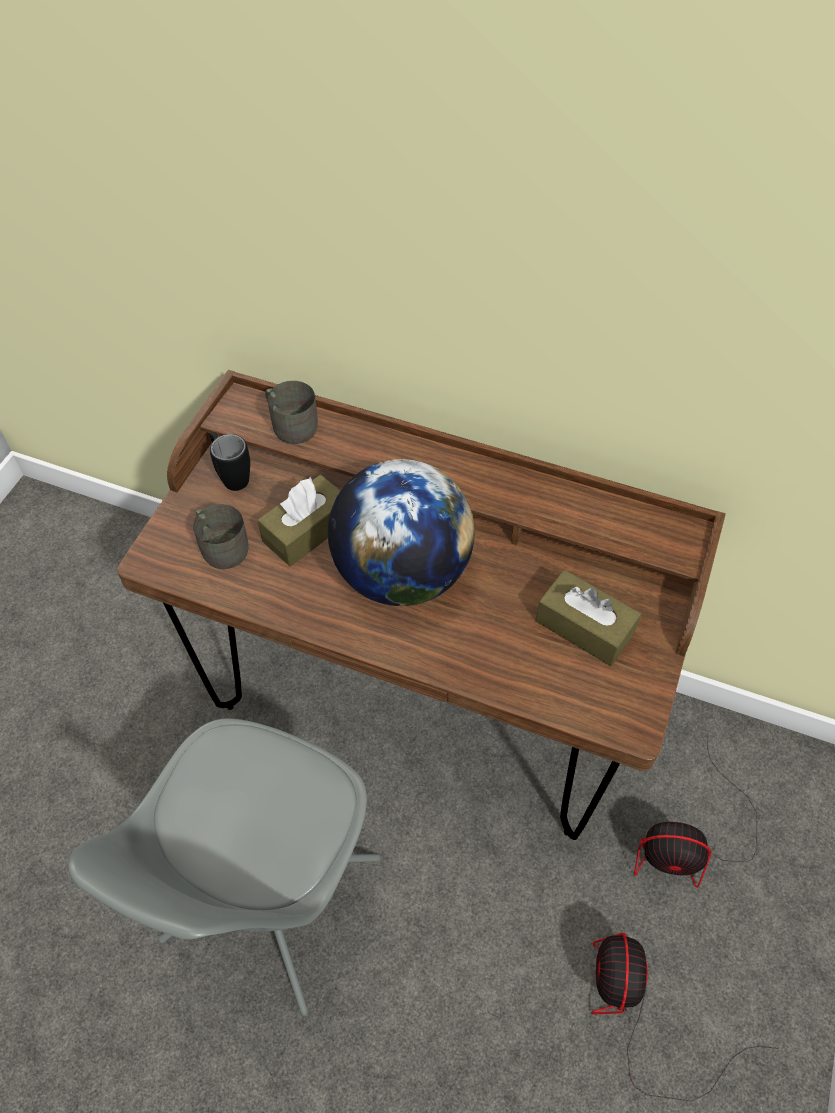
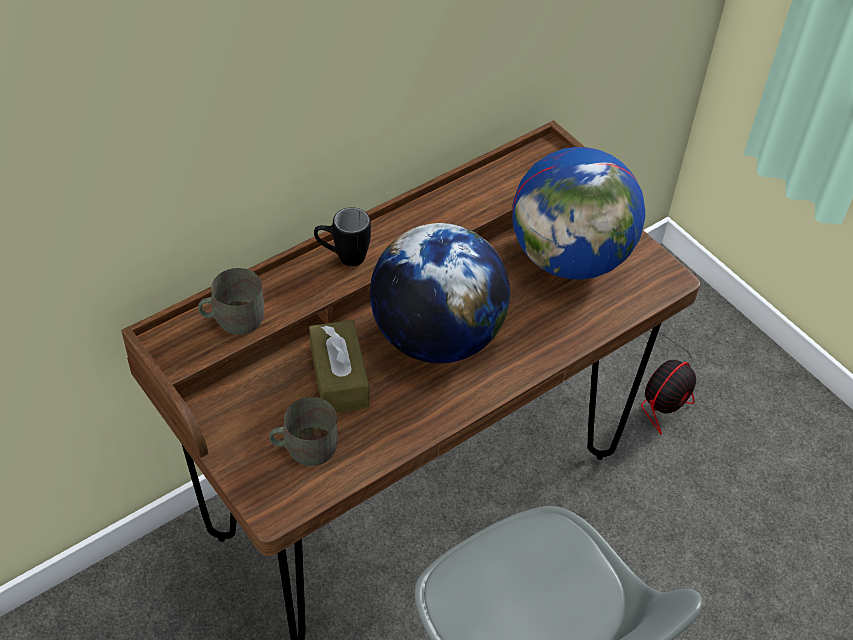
camera: 60 degrees left, 5 degrees down
(231, 475) = (226, 402): black mug -> black mug (343, 257)
(584, 627) = (570, 258): brown tissue box -> globe
(639, 1011) = (760, 496): fan -> none

